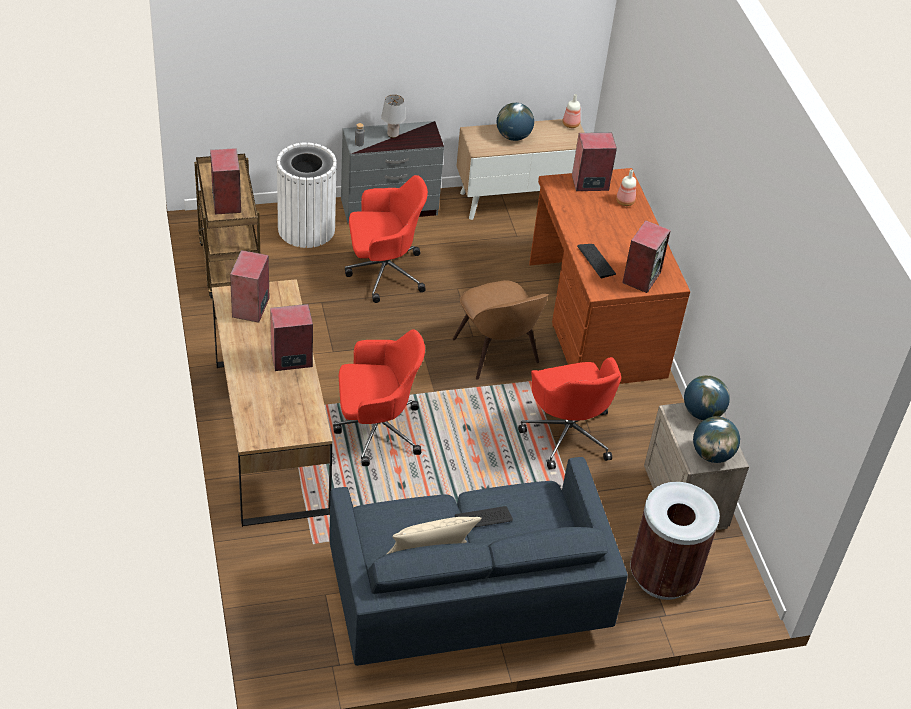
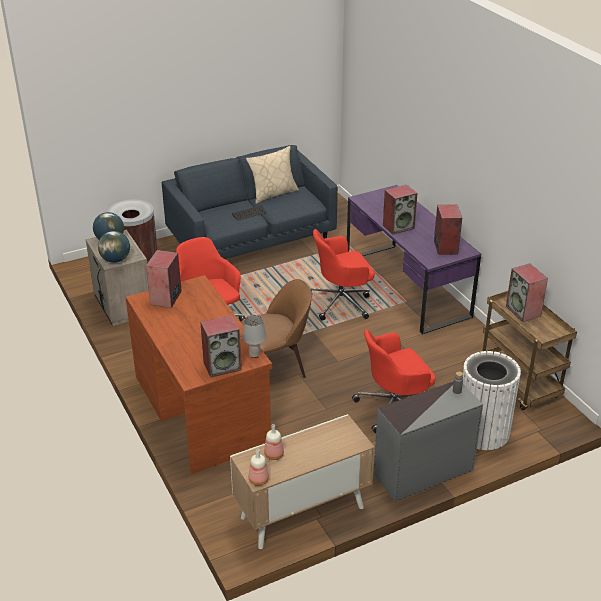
camera: 170 degrees right, 10 degrees down
(271, 436) = (406, 287): brown desk -> purple desk
(393, 135) = (431, 407): grey table lamp -> grey table lamp (254, 354)
(497, 353) = (275, 366): brown chair -> brown chair turned 105 degrees clockwise
(513, 136) = (315, 448): globe -> none
(596, 261) = (204, 302): keyboard -> none
(625, 202) = (186, 355): bottle -> bottle (274, 454)

